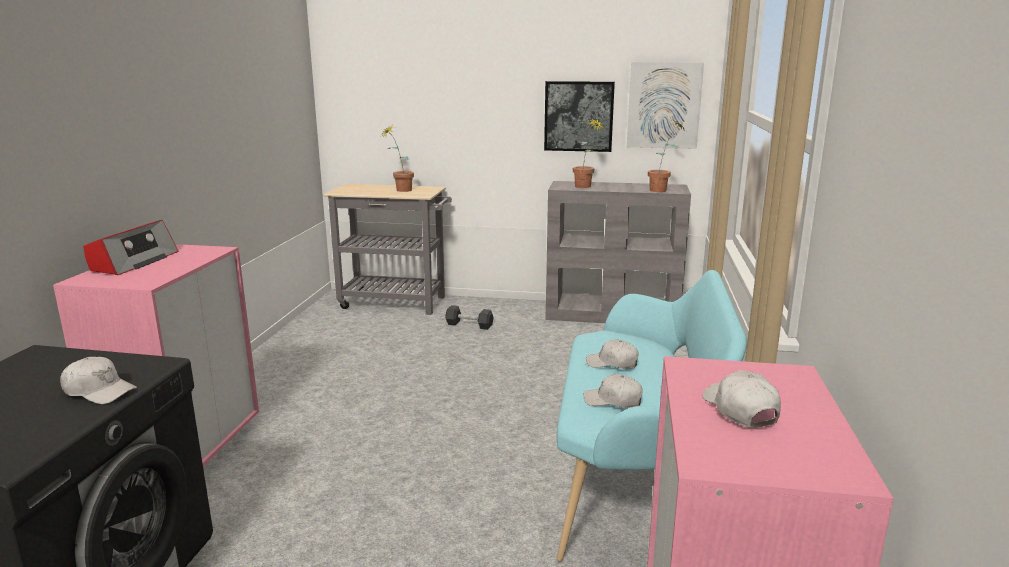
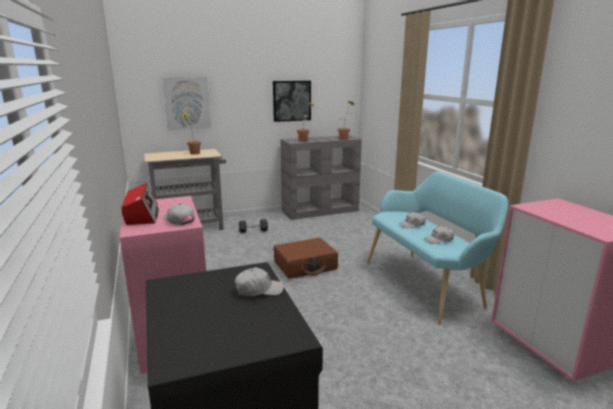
camera: 30 degrees left, 0 degrees up
(473, 397) = (305, 266): none -> brown suitcase
(664, 105) = (335, 93): picture -> picture (187, 103)
(739, 409) = (573, 217): white cap -> white cap (179, 220)

